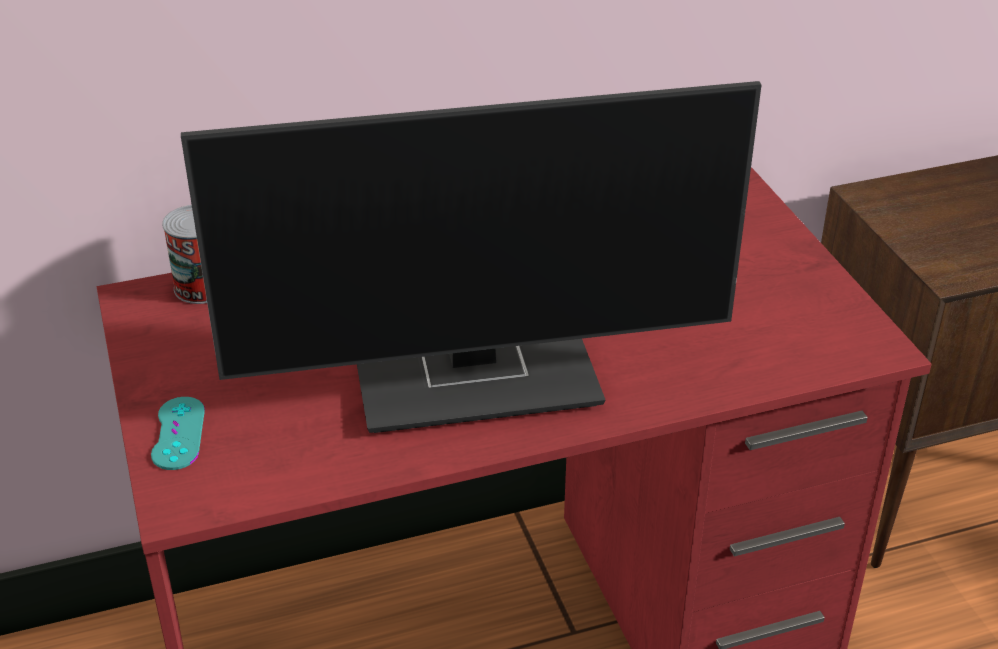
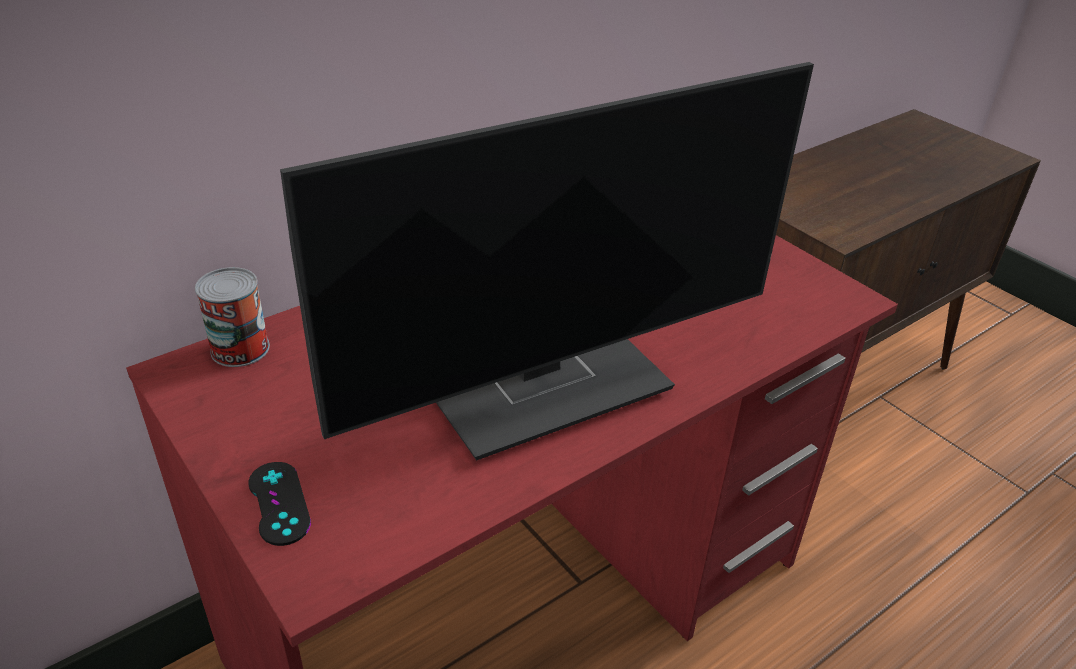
camera: 20 degrees left, 0 degrees up
(178, 433) = (279, 503): turquoise game controller -> black game controller

